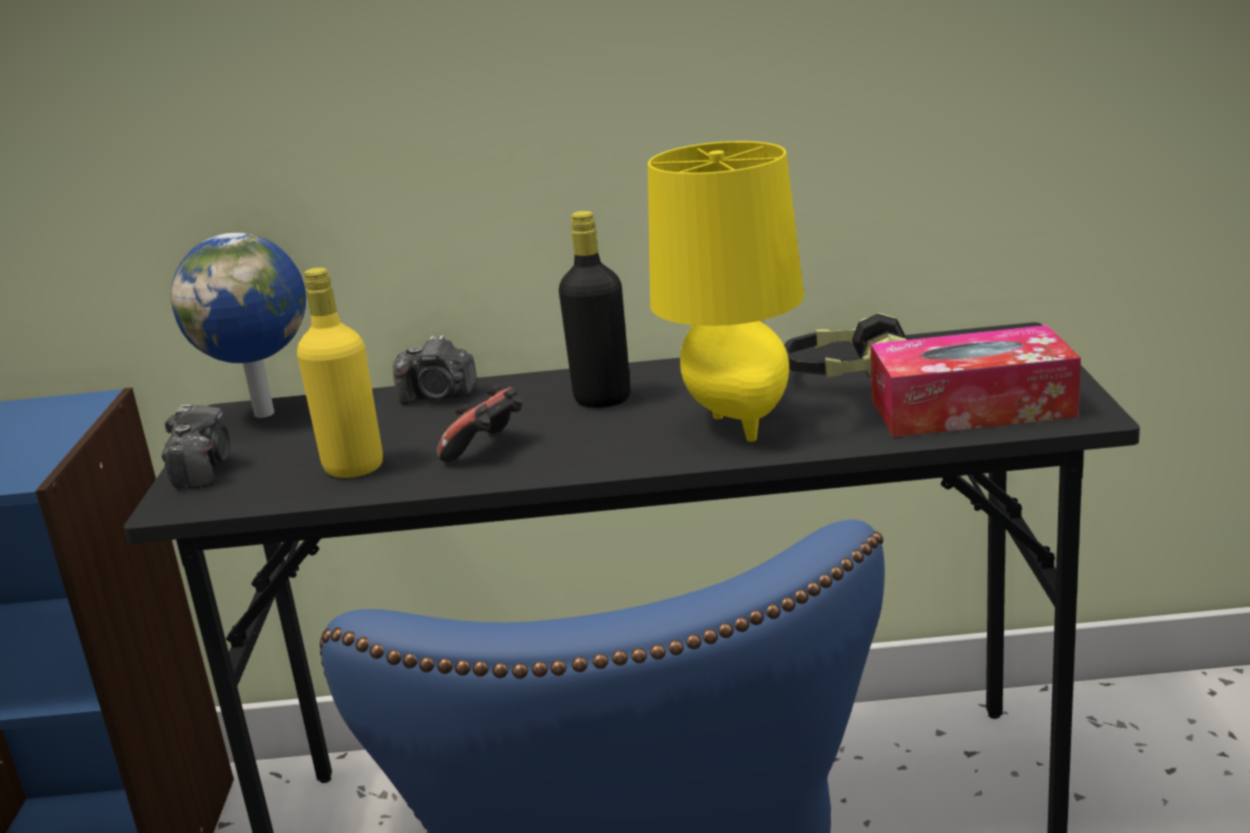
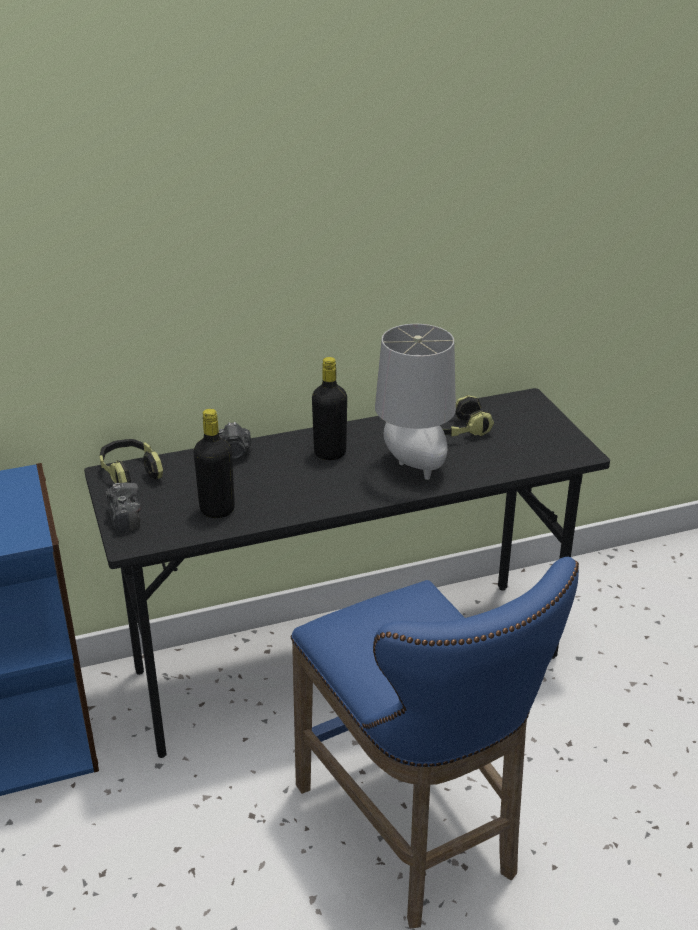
camera: 20 degrees left, 10 degrees up
(267, 412) = (130, 472): globe -> headphones
(353, 467) = (217, 510): yellow bottle -> black bottle
(487, 450) = (287, 493): game controller -> none
(735, 423) = (412, 467): yellow table lamp -> grey table lamp
(971, 408) = (528, 451): tissue box -> none

